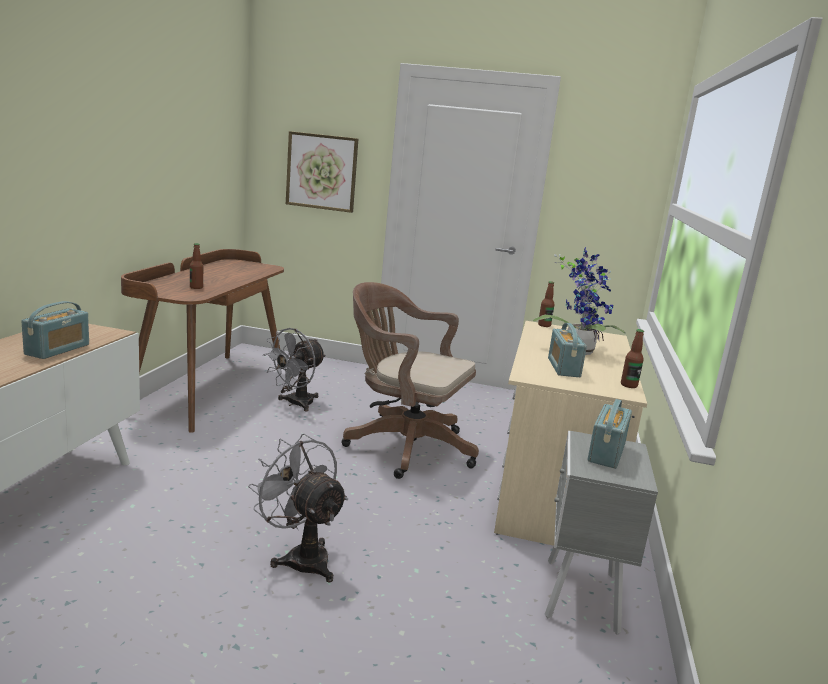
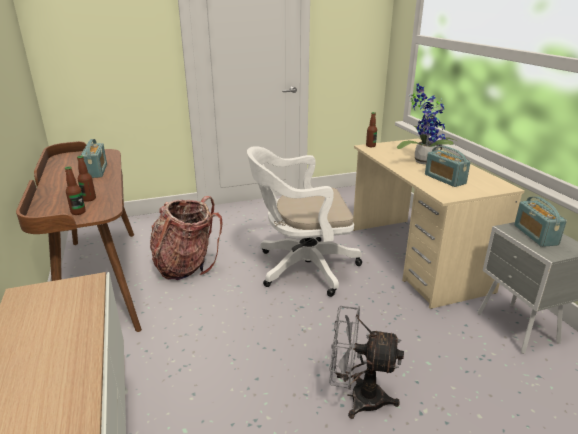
camera: 30 degrees left, 10 degrees up
(57, 349) = (73, 331): radio -> radio (96, 171)
(295, 404) = (186, 265): grey fan -> backpack
(321, 172) = (114, 50): picture -> none
(403, 446) = (301, 267): brown office chair -> white office chair
(629, 385) = (493, 179): bottle -> bottle (78, 212)

